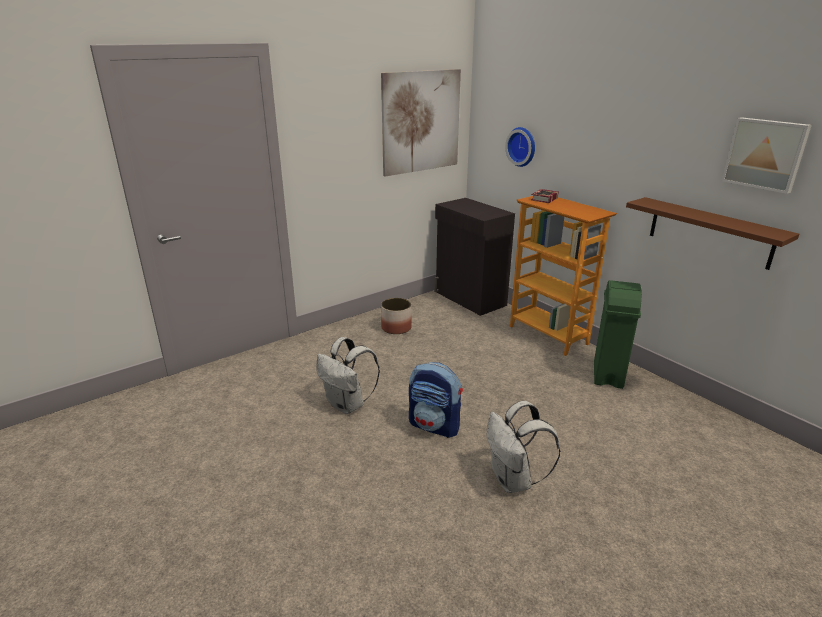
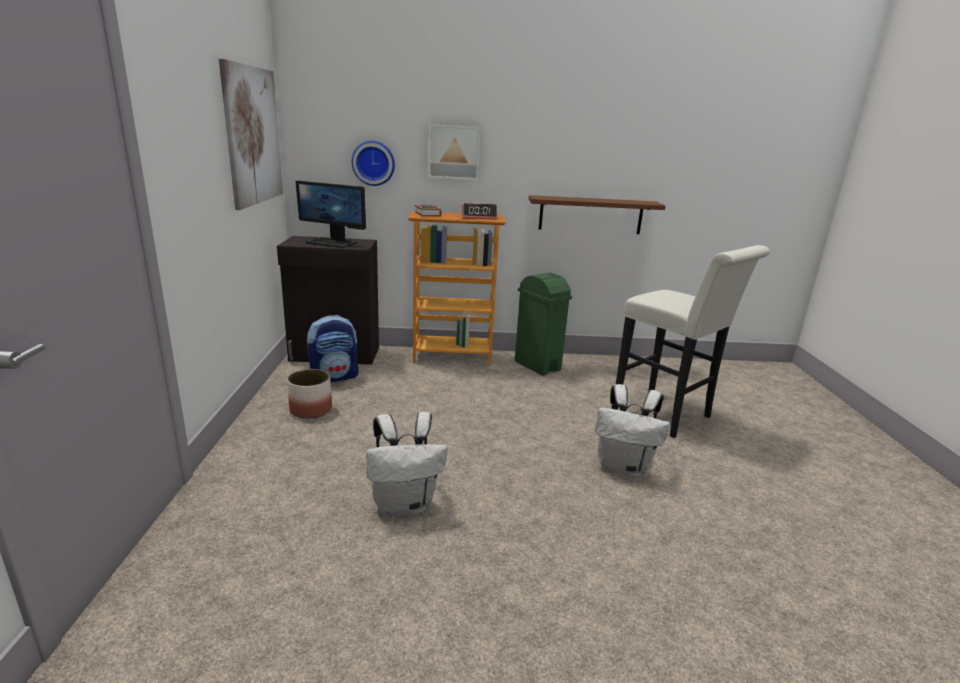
camera: 55 degrees left, 5 degrees down
(435, 426) = (509, 468): backpack -> backpack (334, 377)
(475, 209) = (332, 243): none -> monitor
(581, 210) = (479, 217): none -> alarm clock
(647, 479) = (667, 416): none -> white stool
(765, 154) = (626, 144): picture -> picture (454, 152)

